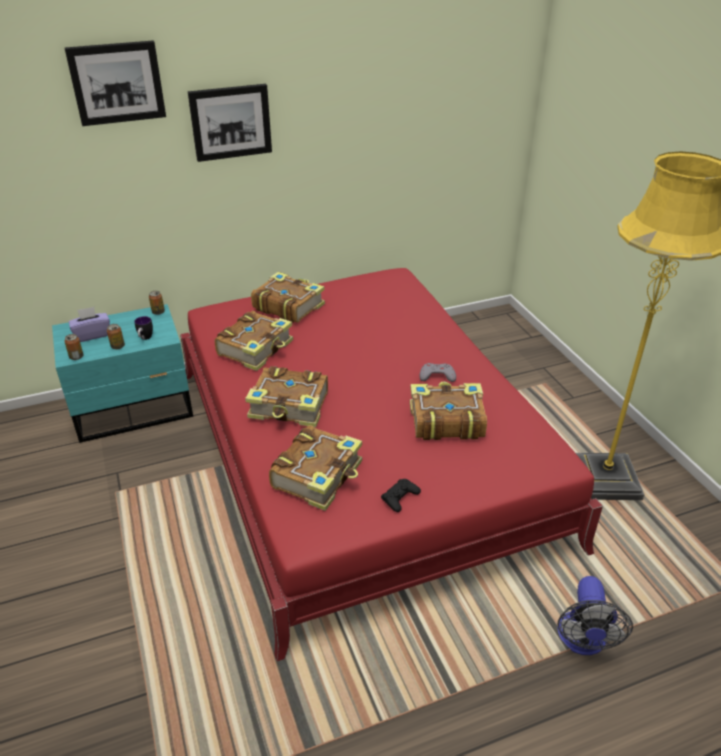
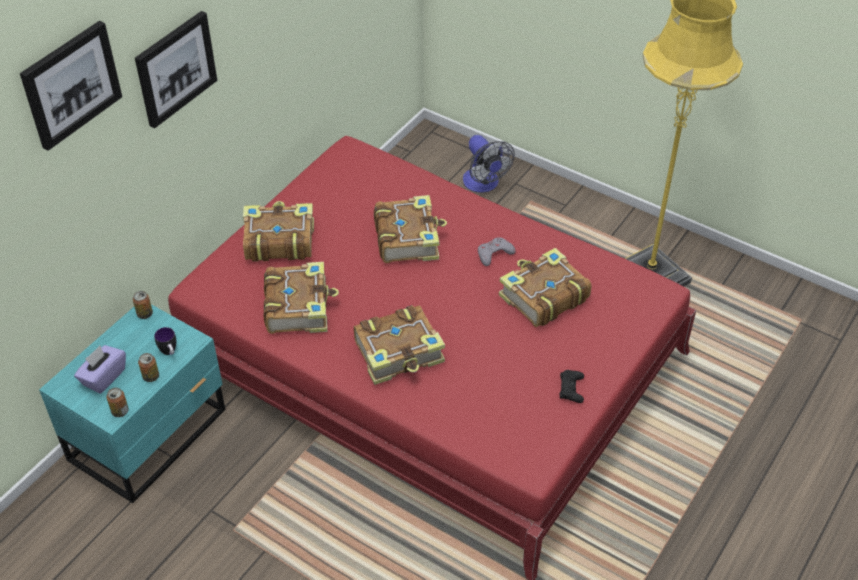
camera: 35 degrees left, 10 degrees up
(319, 475) = (490, 405): book -> book (408, 238)
(582, 641) = (731, 428): fan -> fan (484, 184)

